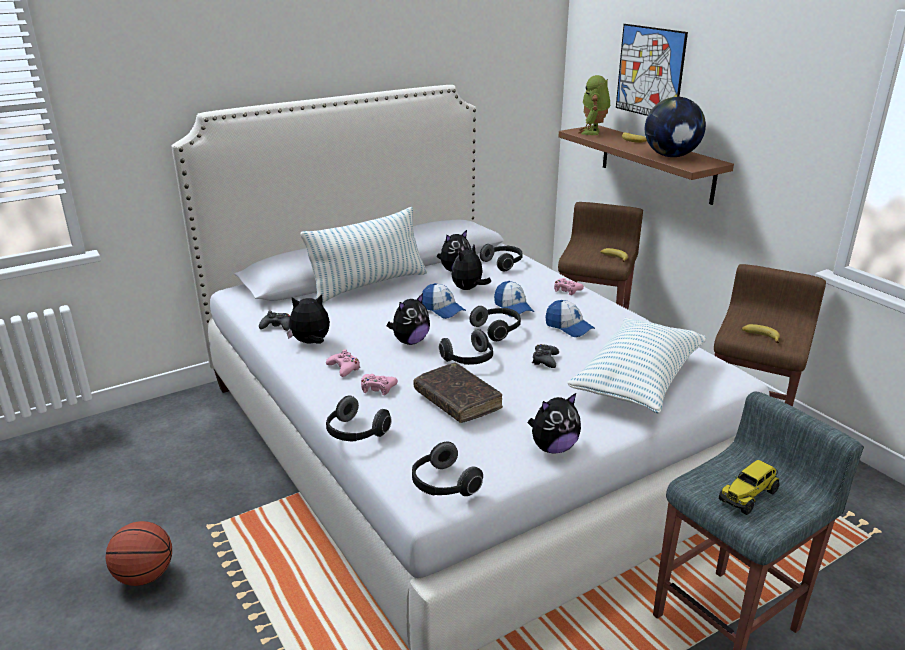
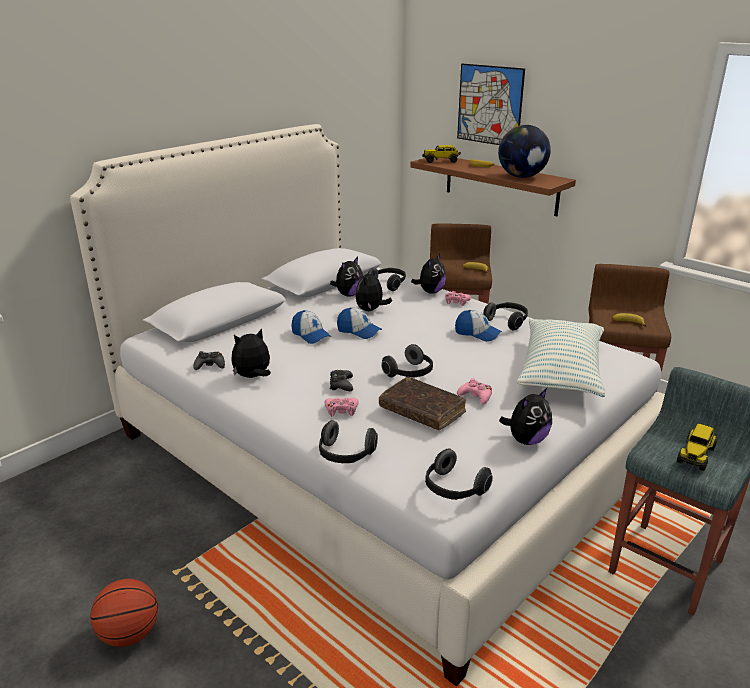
camera: 15 degrees left, 0 degrees up
(344, 368) = (299, 396): pink game controller -> pink game controller (476, 396)
(369, 285) = (277, 317): pillow -> none
(410, 341) = (346, 363): plush toy -> plush toy (430, 292)
(497, 330) = (418, 343): headphones -> headphones (507, 321)
(513, 308) = (420, 322): cap -> cap (311, 335)
(545, 360) = (474, 365): black game controller -> black game controller (341, 385)
(593, 132) = (441, 161): toy robot -> toy truck

